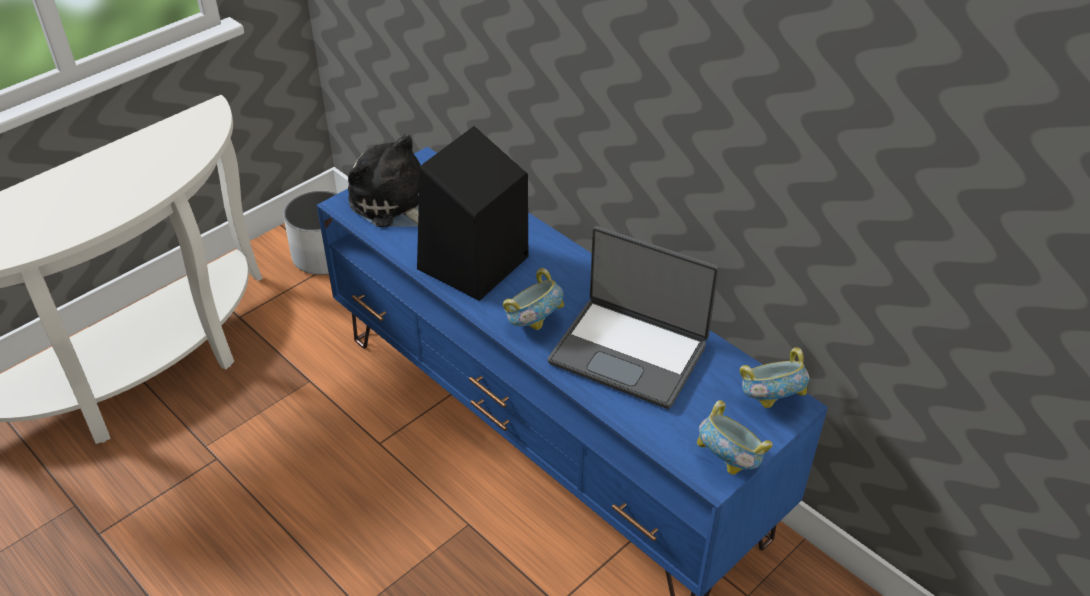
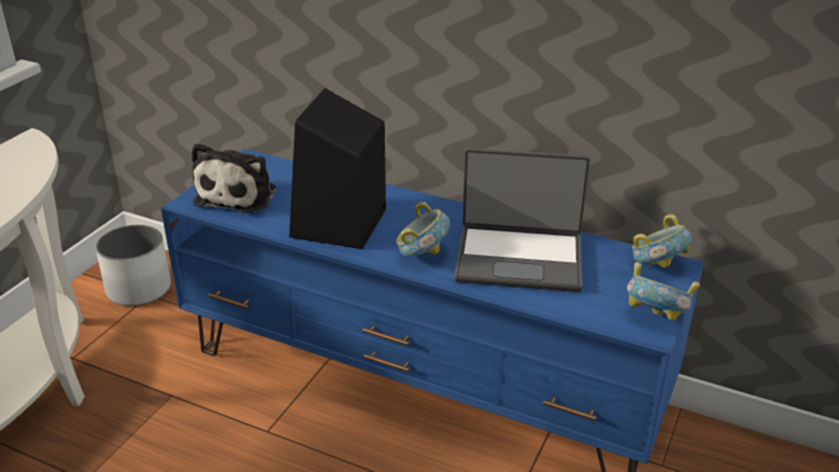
camera: 20 degrees left, 10 degrees down
(395, 205) = (239, 194): plush toy -> plush toy turned 105 degrees counterclockwise

